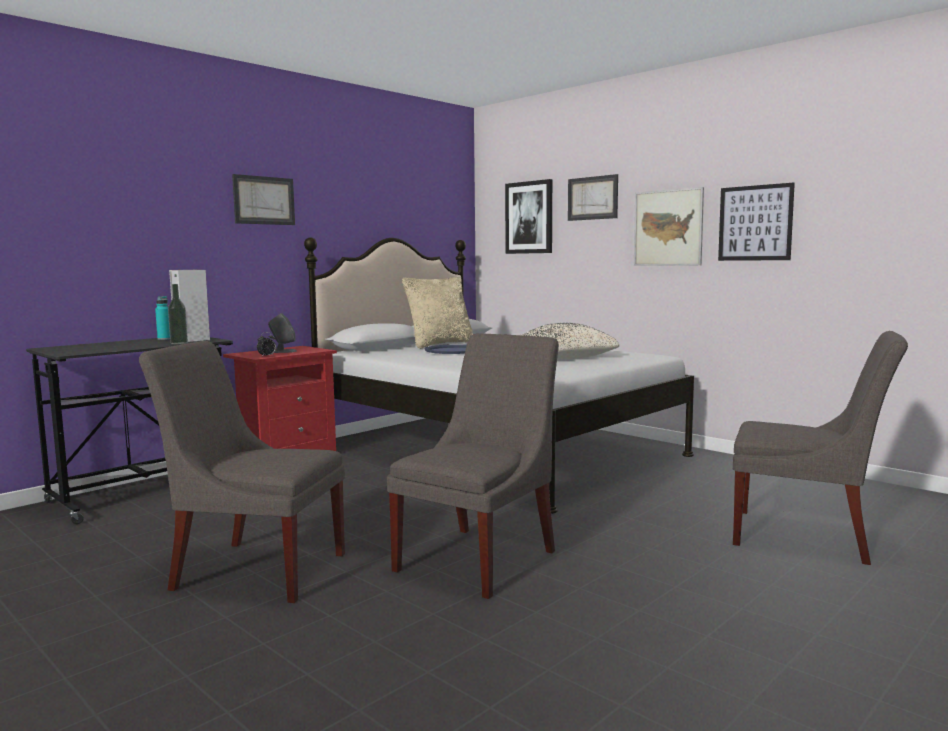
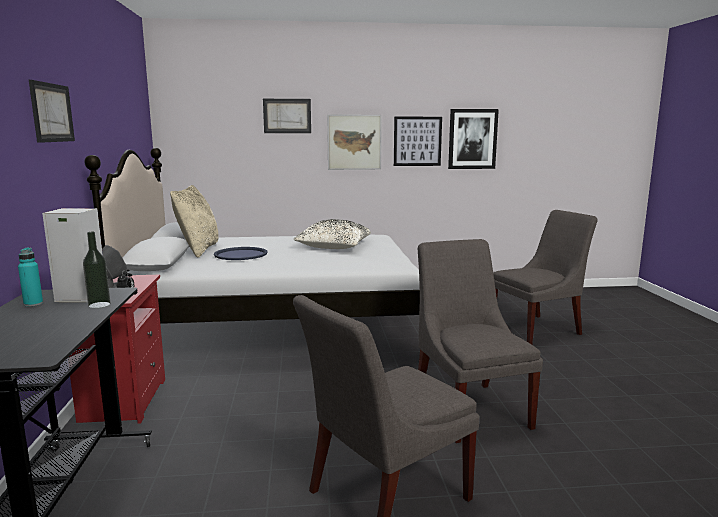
camera: 50 degrees left, 5 degrees up
(529, 217) = (221, 128): picture -> picture (472, 139)

